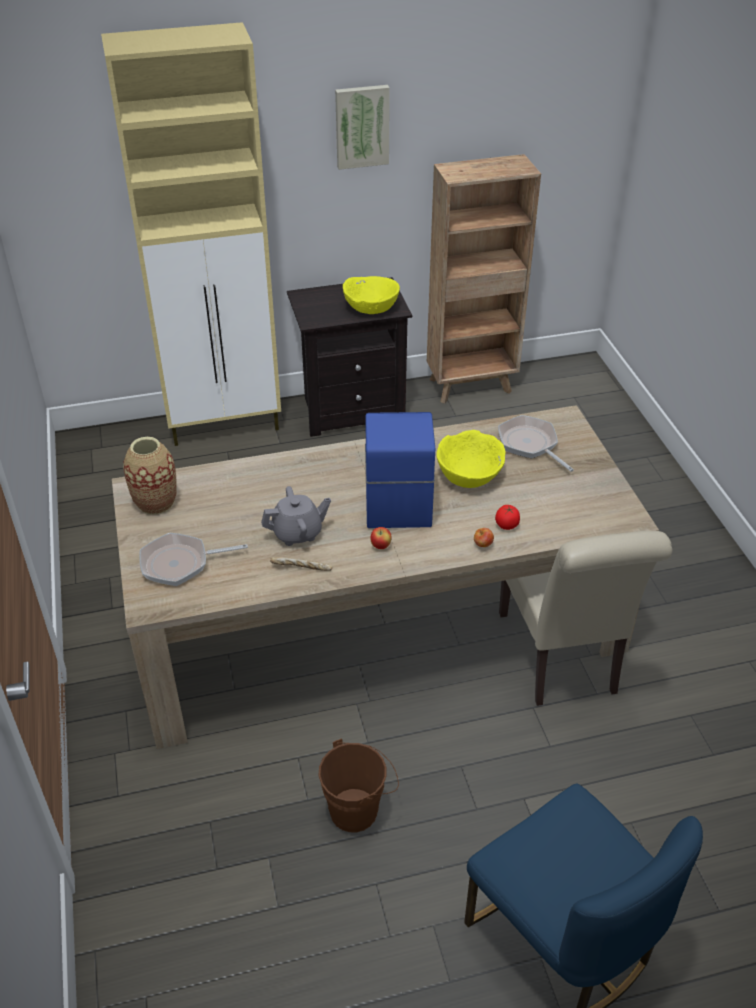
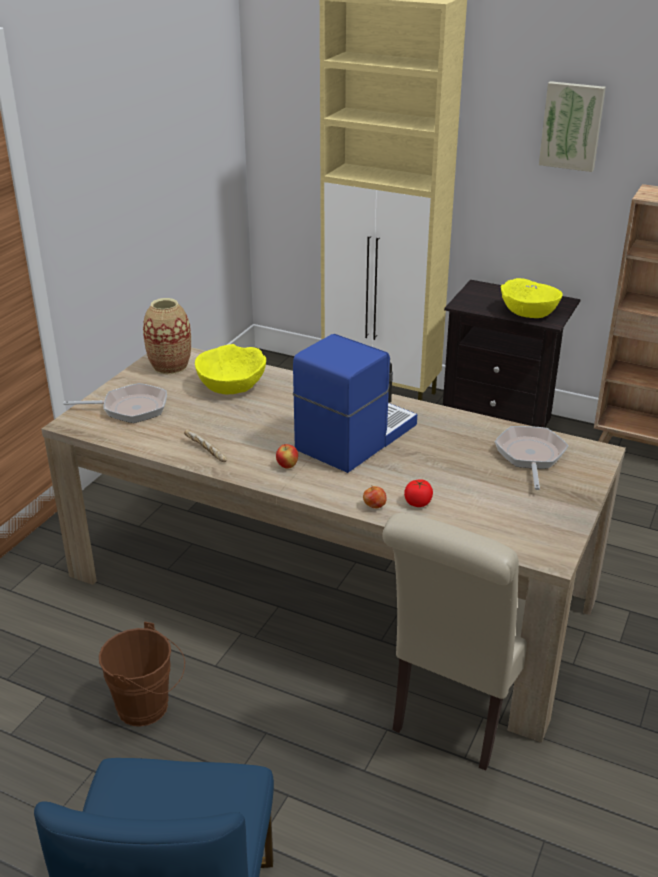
camera: 40 degrees right, 10 degrees down
(180, 563) = (130, 408): frying pan -> frying pan turned 150 degrees clockwise
(297, 533) = (237, 428): grey teapot -> none
(469, 475) = (438, 453): yellow bowl -> yellow bowl (232, 386)

